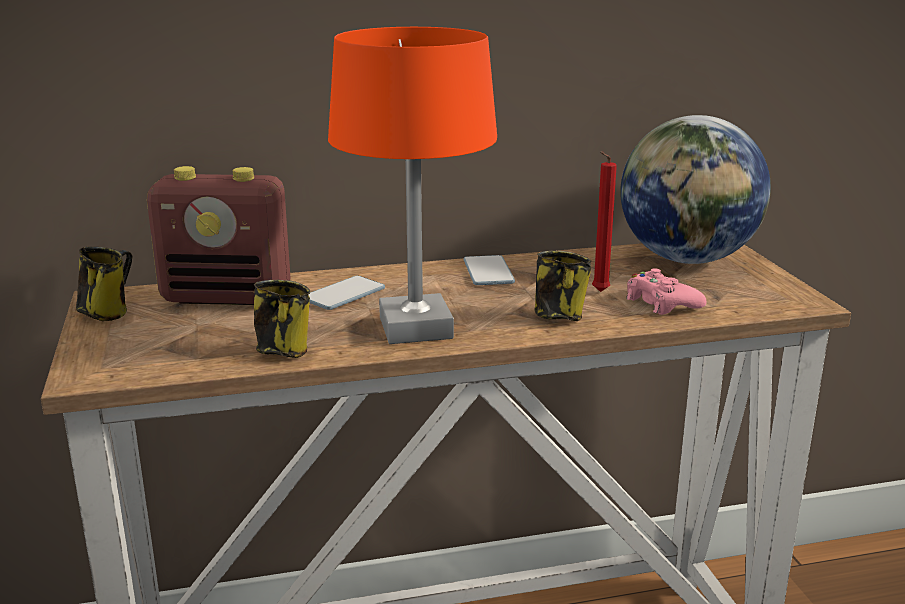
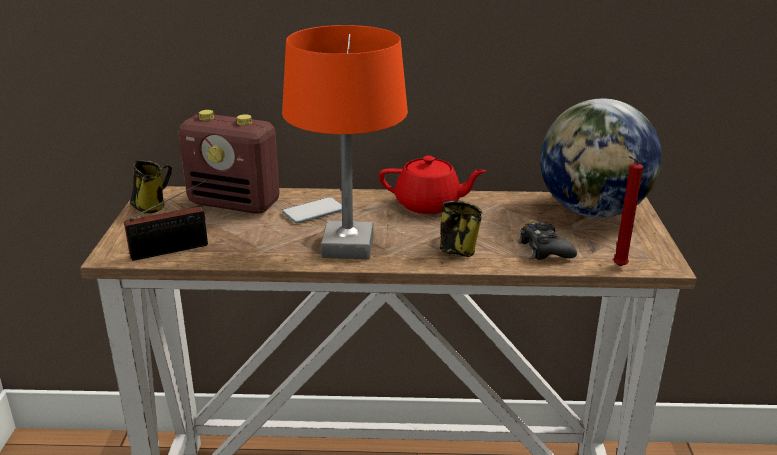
camera: 15 degrees right, 5 degrees up
(173, 359) = (174, 249): none -> radio
(283, 349) = (248, 252): mug -> none
(488, 272) = (429, 205): phone -> red teapot
(598, 292) = (501, 233): red candle -> red candle (617, 267)
(661, 303) = (544, 249): pink game controller -> black game controller

